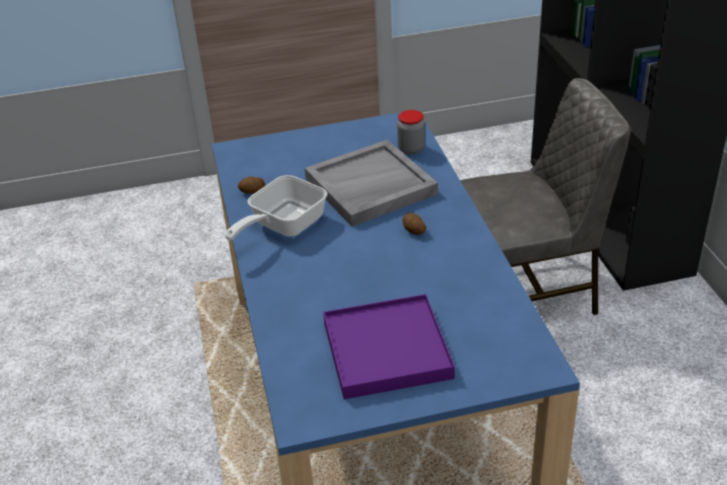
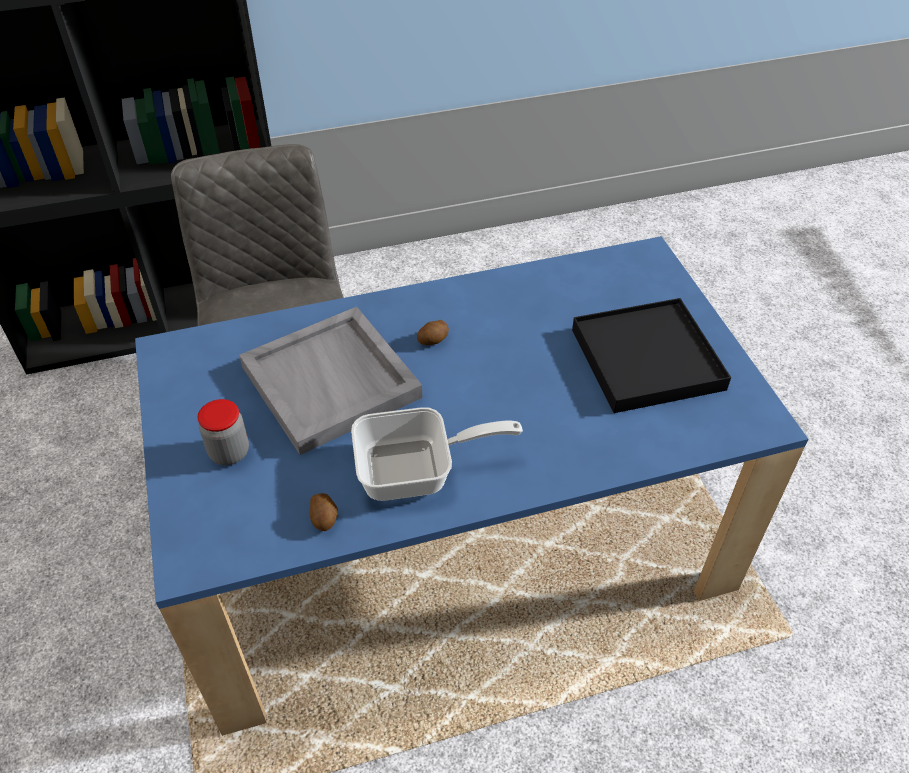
camera: 95 degrees left, 10 degrees up
(282, 226) = (417, 472): frying pan -> frying pan turned 45 degrees counterclockwise
(387, 350) = (647, 359): purple tray -> black tray
(411, 149) = (245, 343): jar -> jar (229, 452)

